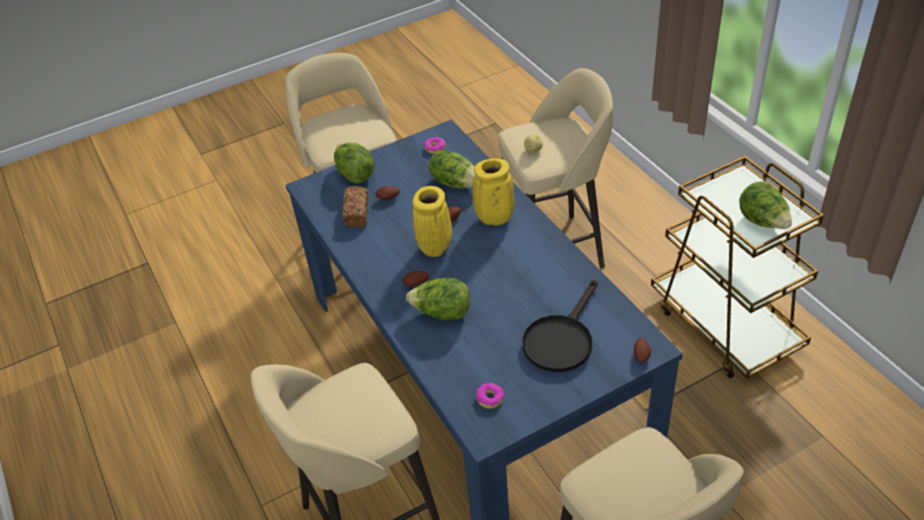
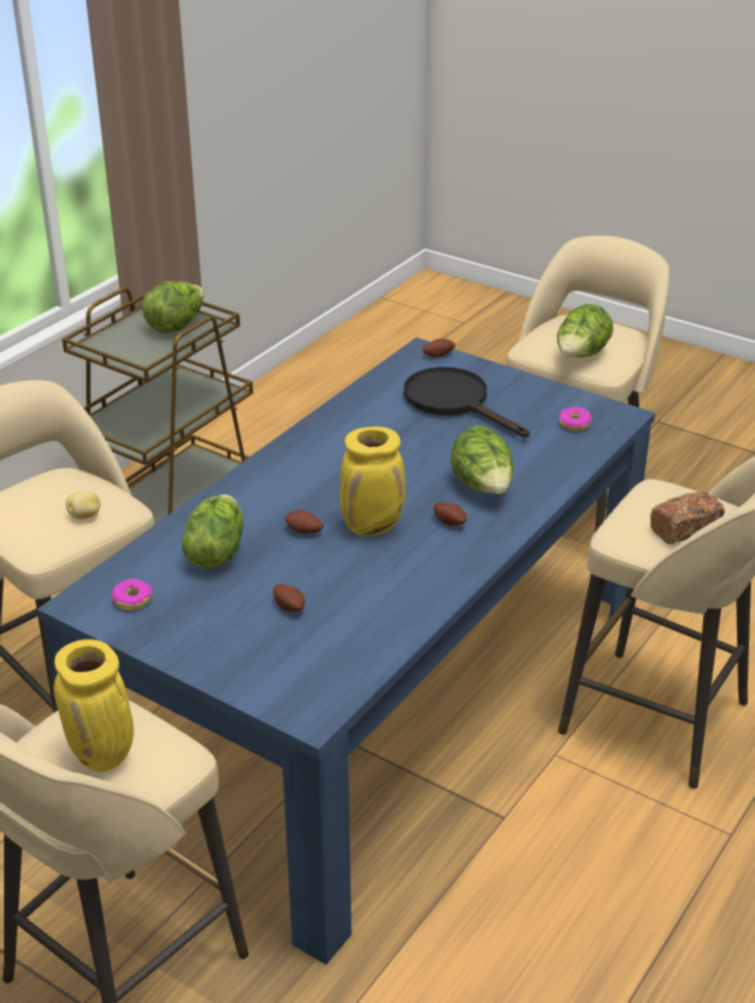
camera: 120 degrees left, 10 degrees down
(355, 174) = (246, 668): lettuce -> lettuce (581, 356)
(357, 214) = (345, 627): bread -> bread (685, 529)
(494, 219) = (281, 495): yellow vase -> yellow vase (103, 756)
(561, 339) = (455, 402): black frying pan -> black frying pan turned 135 degrees counterclockwise

